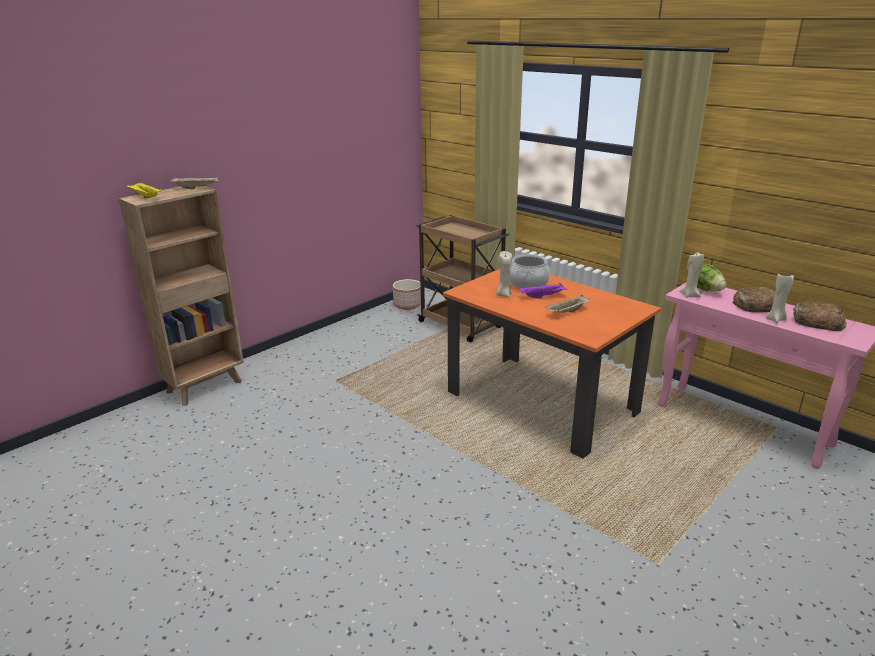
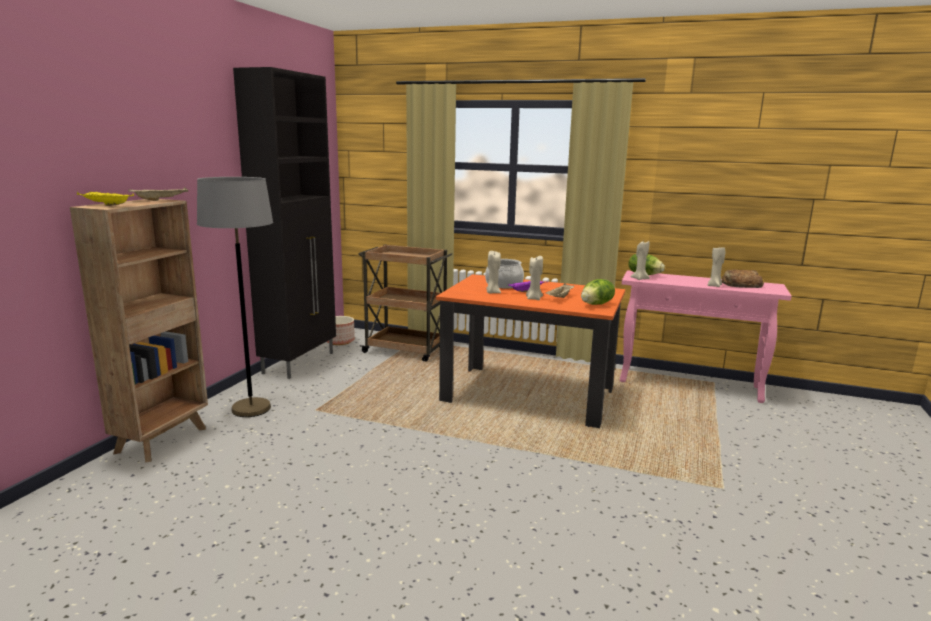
camera: 25 degrees left, 10 degrees down
(286, 369) = (251, 409): none -> grey floor lamp
(357, 325) = (300, 362): none -> black cabinet
(537, 309) = (533, 298): none -> beige candle
(597, 328) = (597, 304): none -> lettuce
(755, 305) = (690, 280): bread -> none

